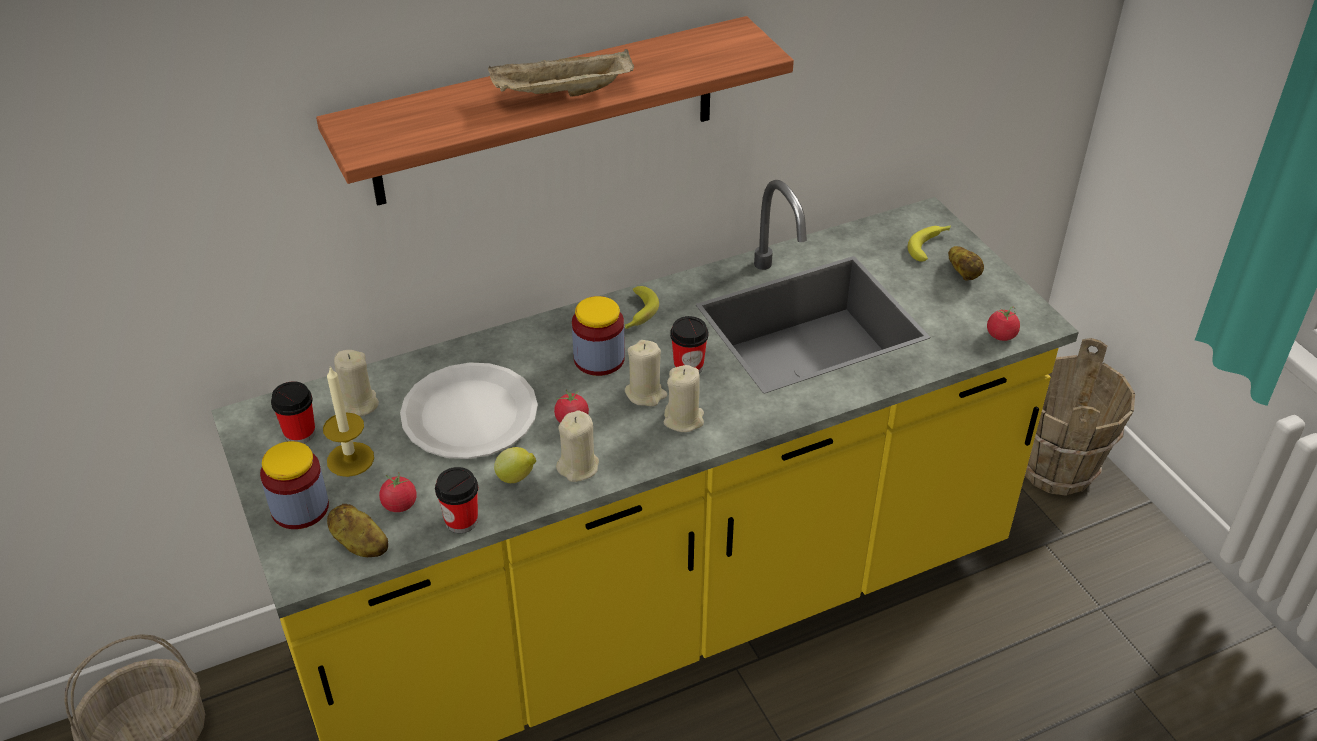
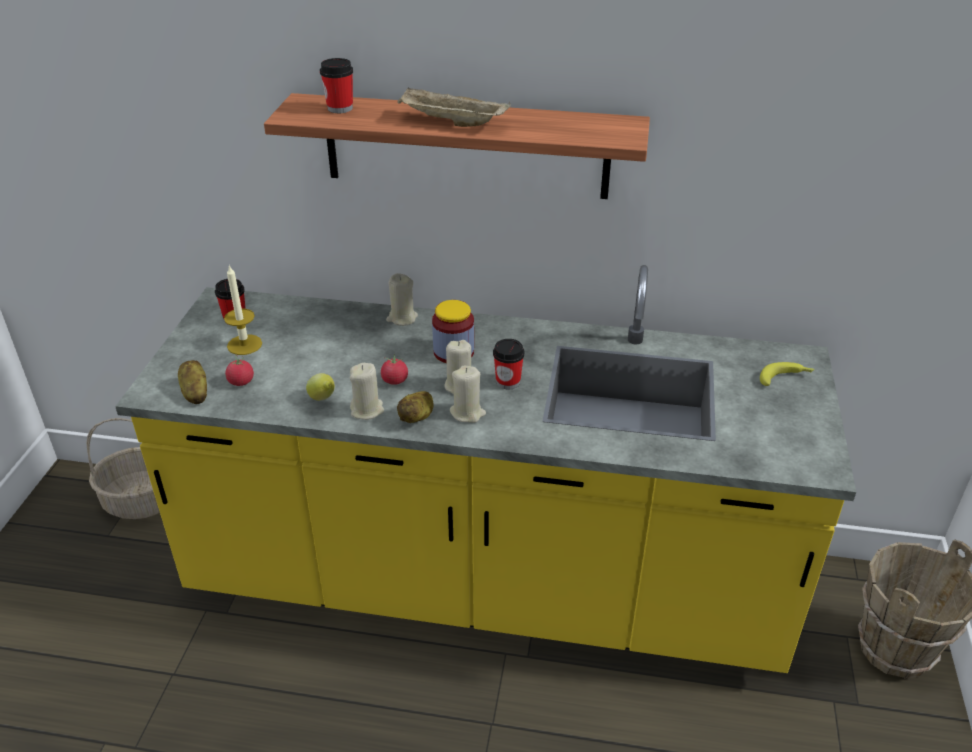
camera: 35 degrees right, 5 degrees down
(300, 508) = (188, 358): jar -> none
(358, 404) = (283, 317): beige candle -> beige candle (402, 318)
(461, 521) = (263, 408): cup -> cup (340, 108)
(469, 413) = (338, 349): white plate -> none
(637, 314) = (509, 336): banana -> none
(963, 273) = (793, 408): potato -> potato (417, 417)
(1001, 335) = (779, 464): tomato -> none

